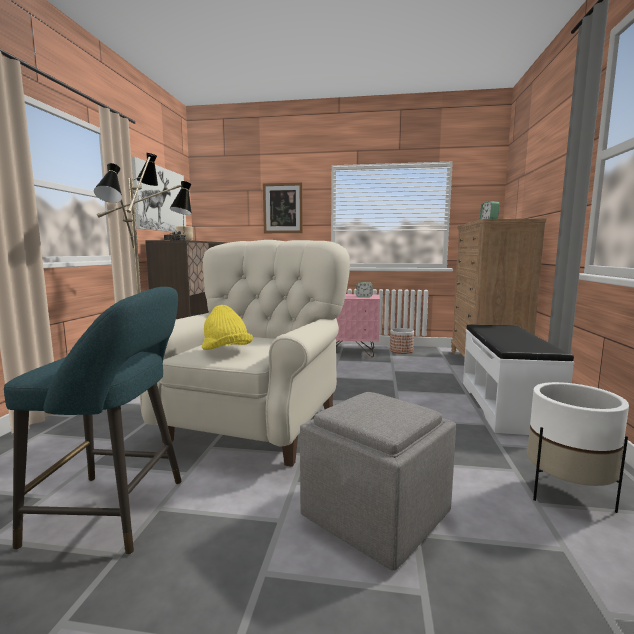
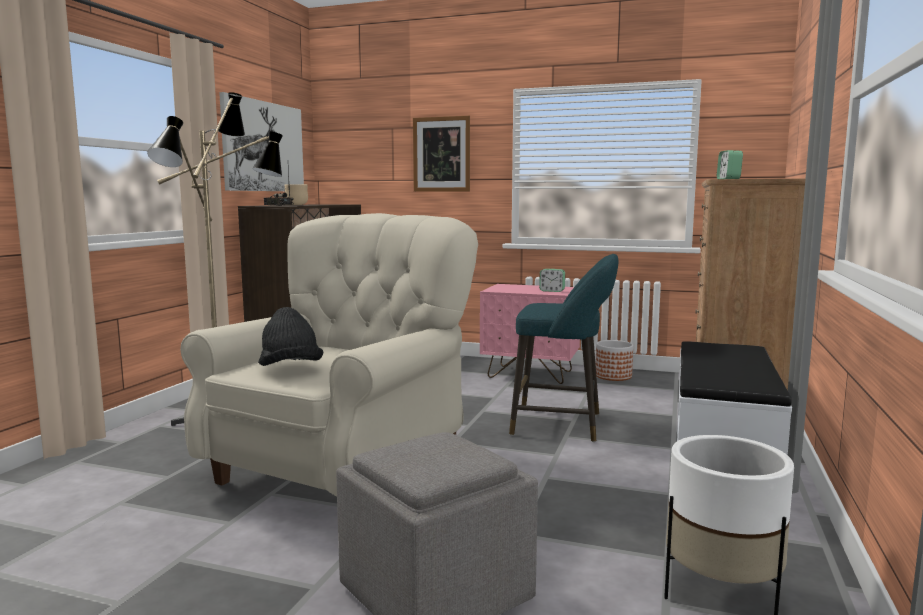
camera: 10 degrees right, 0 degrees up
(116, 512) = (132, 558): turquoise stool -> turquoise stool (563, 425)
(226, 352) = (290, 369): yellow hat -> black hat

